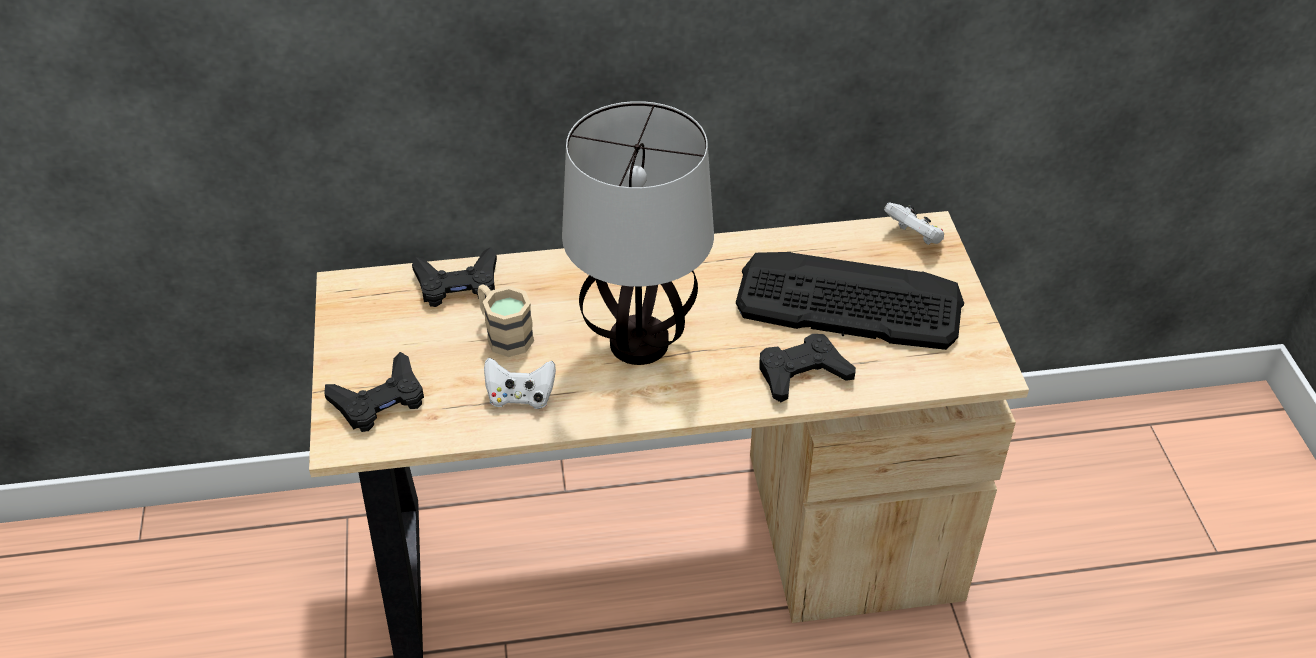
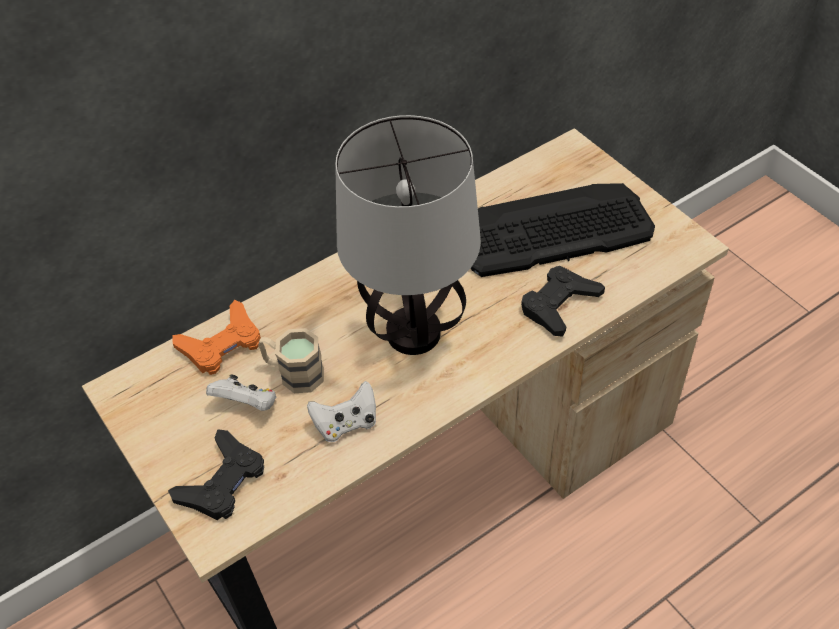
camera: 25 degrees left, 5 degrees up
(457, 284) = (222, 344): black game controller -> orange game controller
(914, 237) = (565, 159): white game controller -> white game controller (247, 405)

